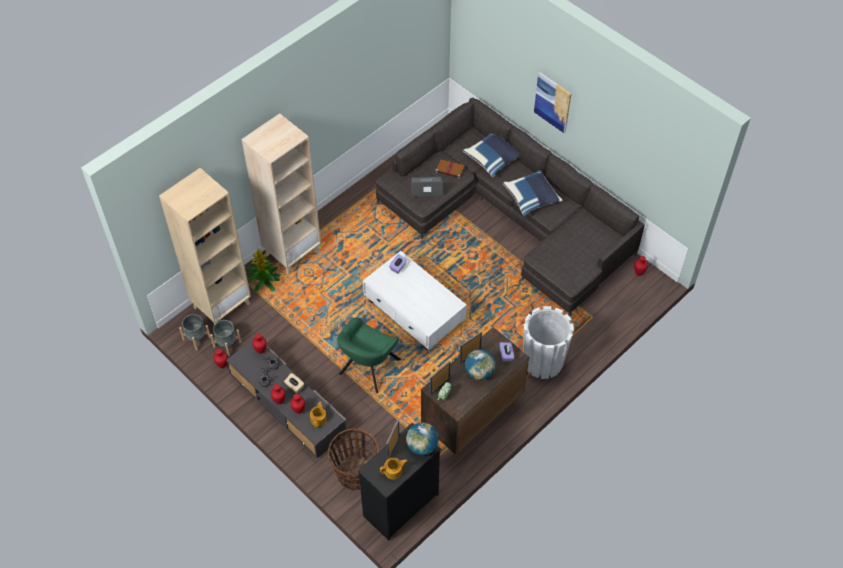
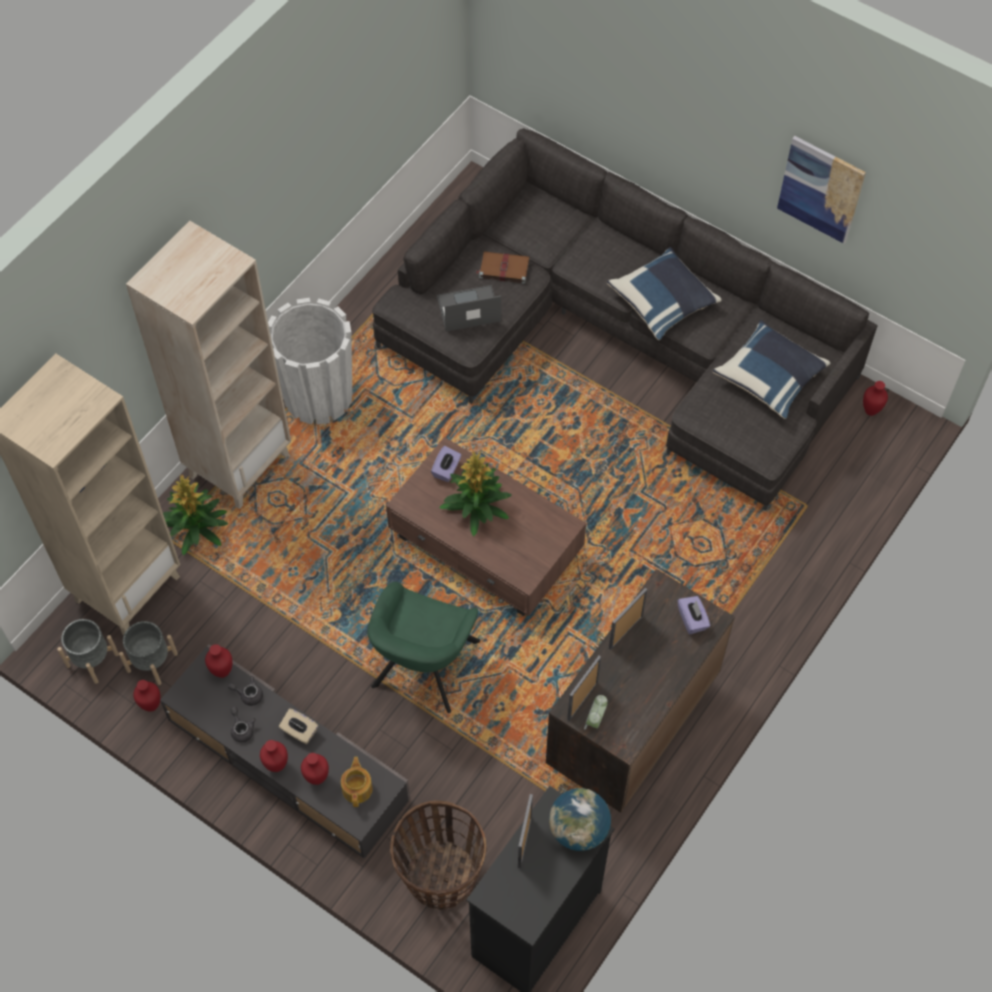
camera: 10 degrees left, 5 degrees up
(394, 471) = (536, 890): teapot -> none
(410, 288) = (477, 507): none -> potted plant
(415, 312) = (487, 546): white coffee table -> brown coffee table
(479, 372) = (650, 661): globe -> none
(492, 159) = (577, 239): blue pillow -> blue pillow (769, 378)
(543, 361) = (736, 604): white planter -> white planter (318, 396)
(552, 102) = (685, 123): picture -> picture (821, 189)

